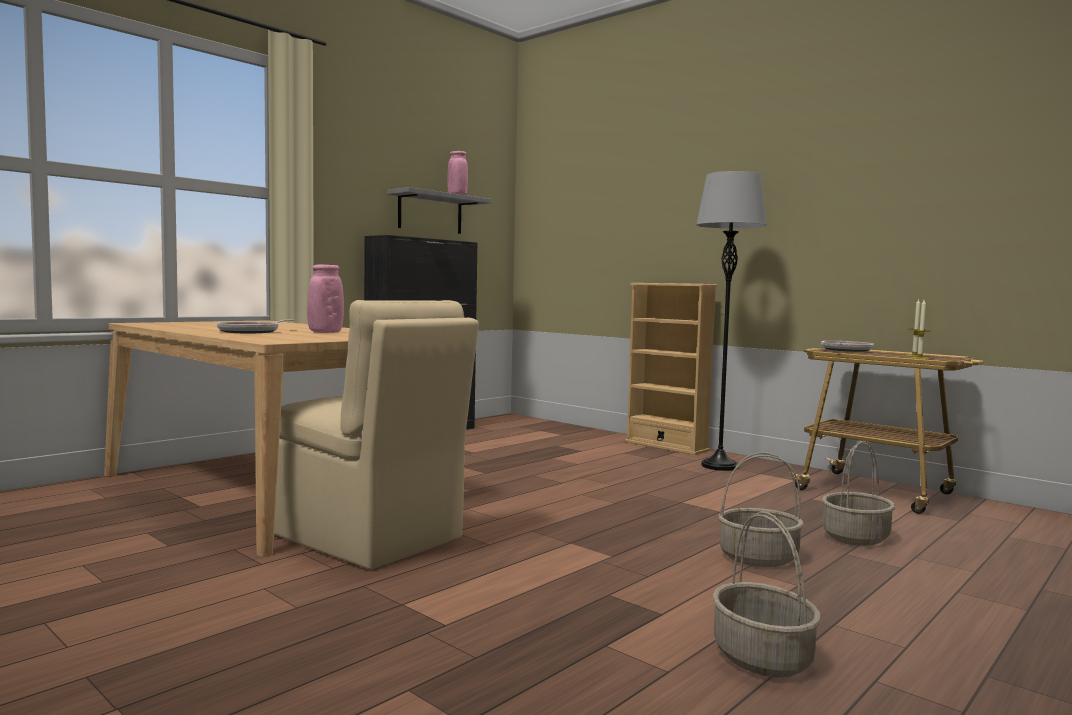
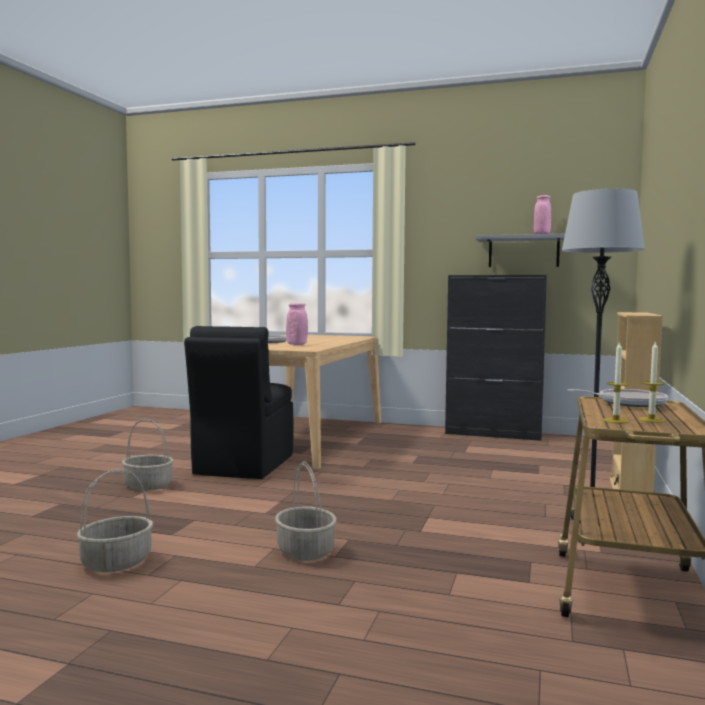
camera: 65 degrees right, 0 degrees up
(368, 537) = (243, 465): beige chair -> black chair
(856, 538) = (411, 584): basket -> basket (147, 485)

